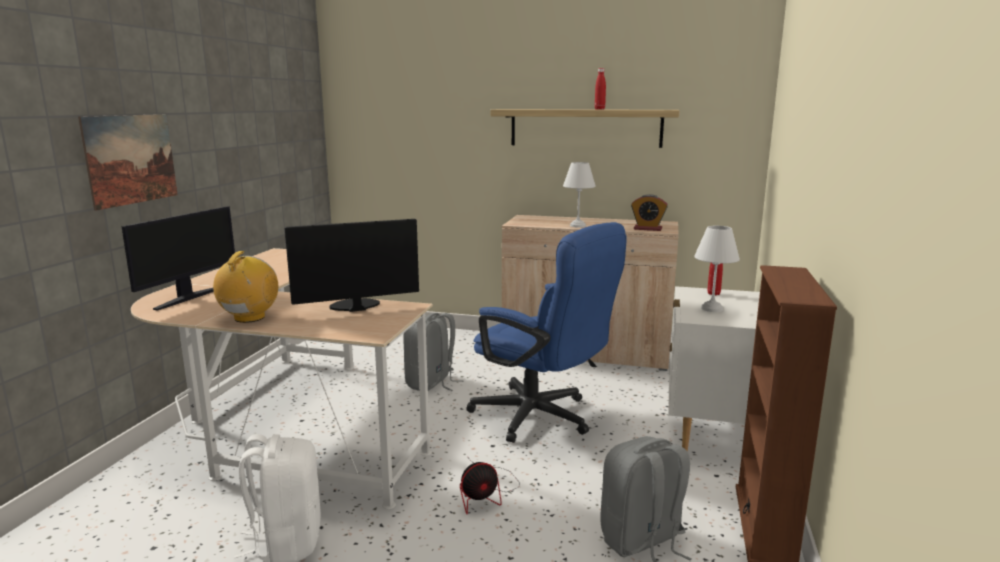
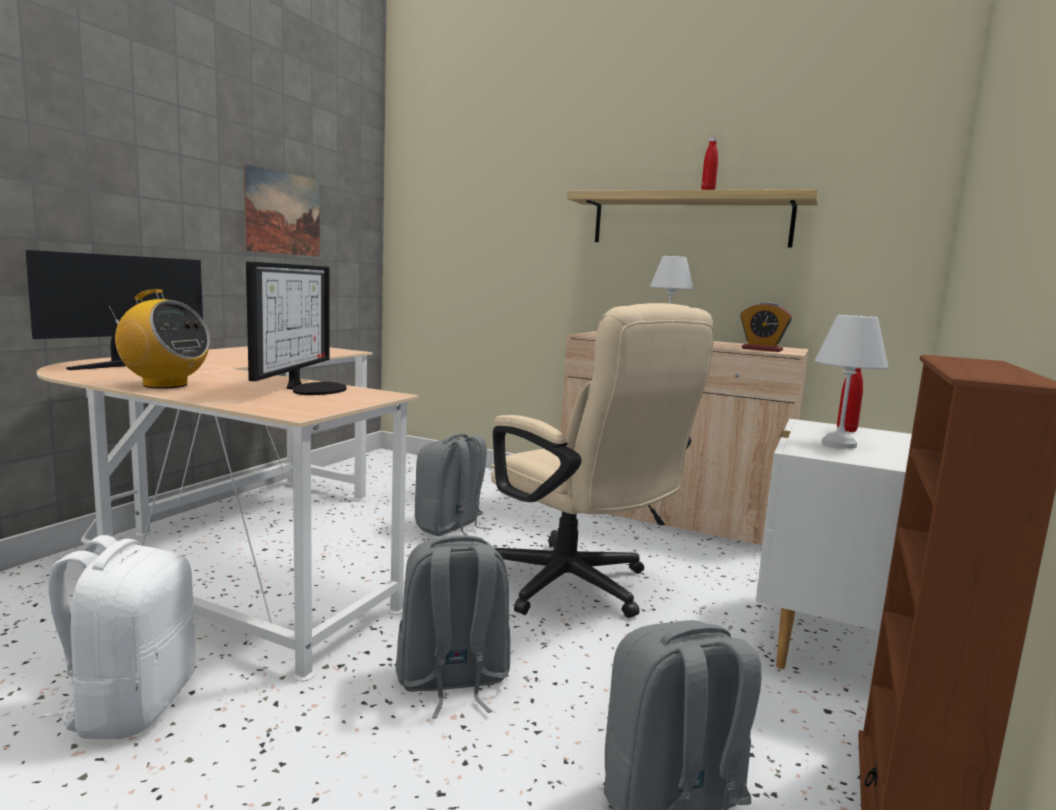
camera: 10 degrees right, 5 degrees down
(131, 159) = (86, 189): picture -> picture (283, 213)
(249, 318) = (164, 385): radio -> radio turned 90 degrees clockwise
(354, 307) = (311, 388): monitor -> monitor turned 105 degrees clockwise
(486, 493) = (452, 681): fan -> grey backpack
(541, 418) = (578, 588): blue office chair -> beige office chair

